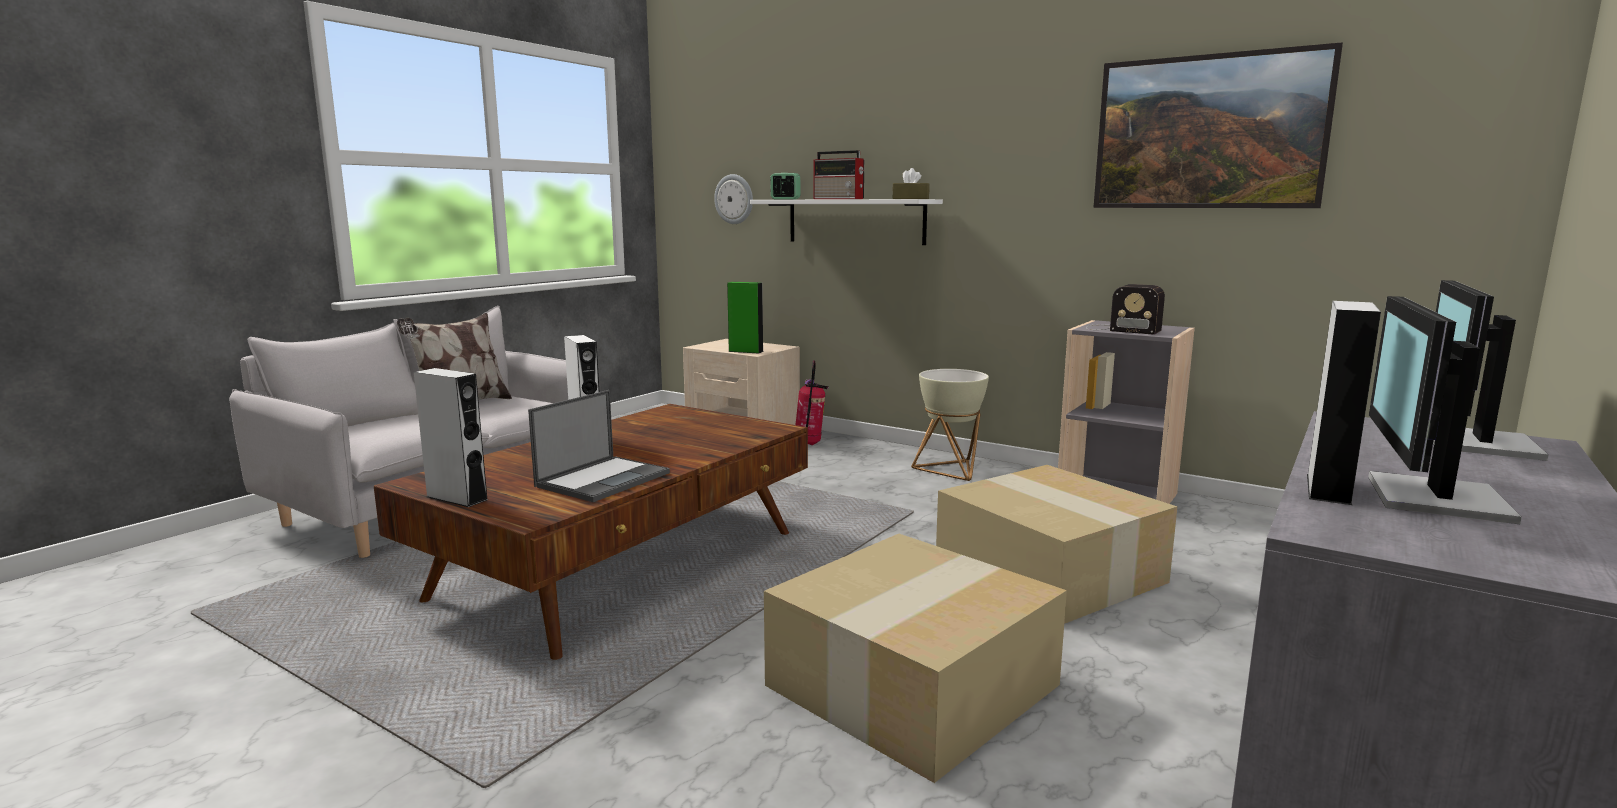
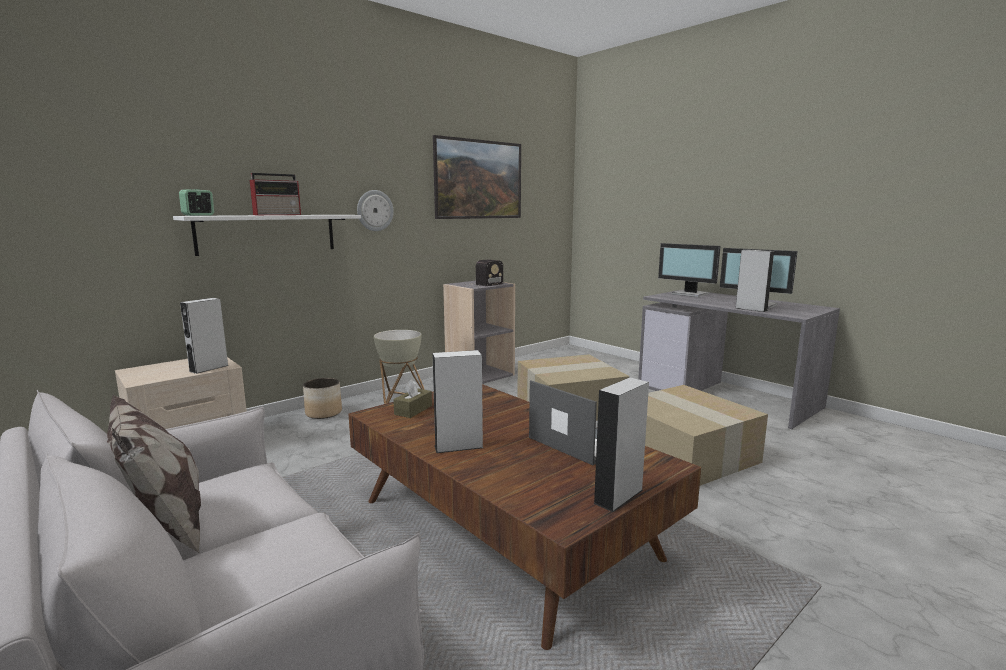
camera: 75 degrees left, 0 degrees up
(734, 199) = (102, 215): wall clock -> wall clock (374, 210)
(745, 351) = (209, 368): green speaker -> grey speaker
(809, 444) = (284, 429): fire extinguisher -> none
(865, 448) = (323, 413): none -> planter
(910, 199) = (330, 214): brown tissue box -> brown tissue box (413, 410)

